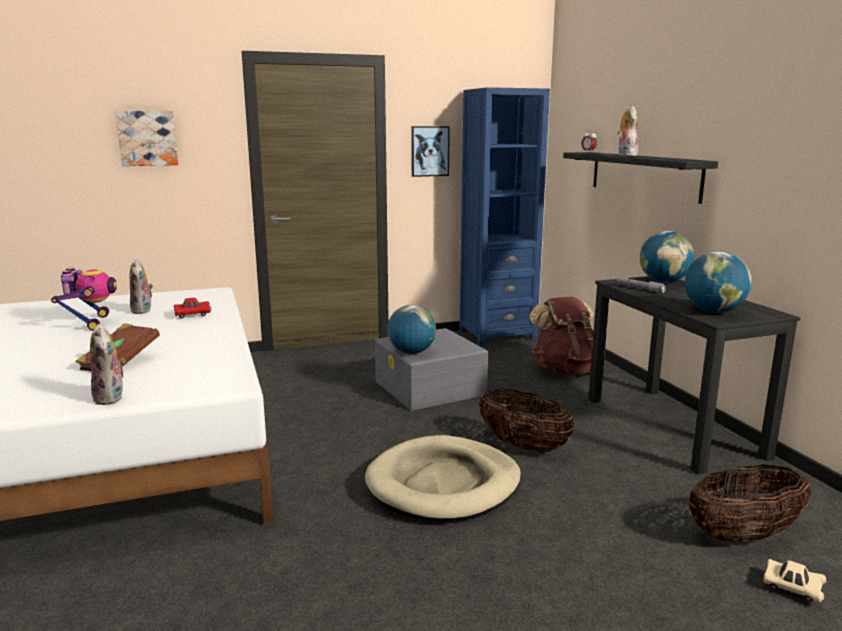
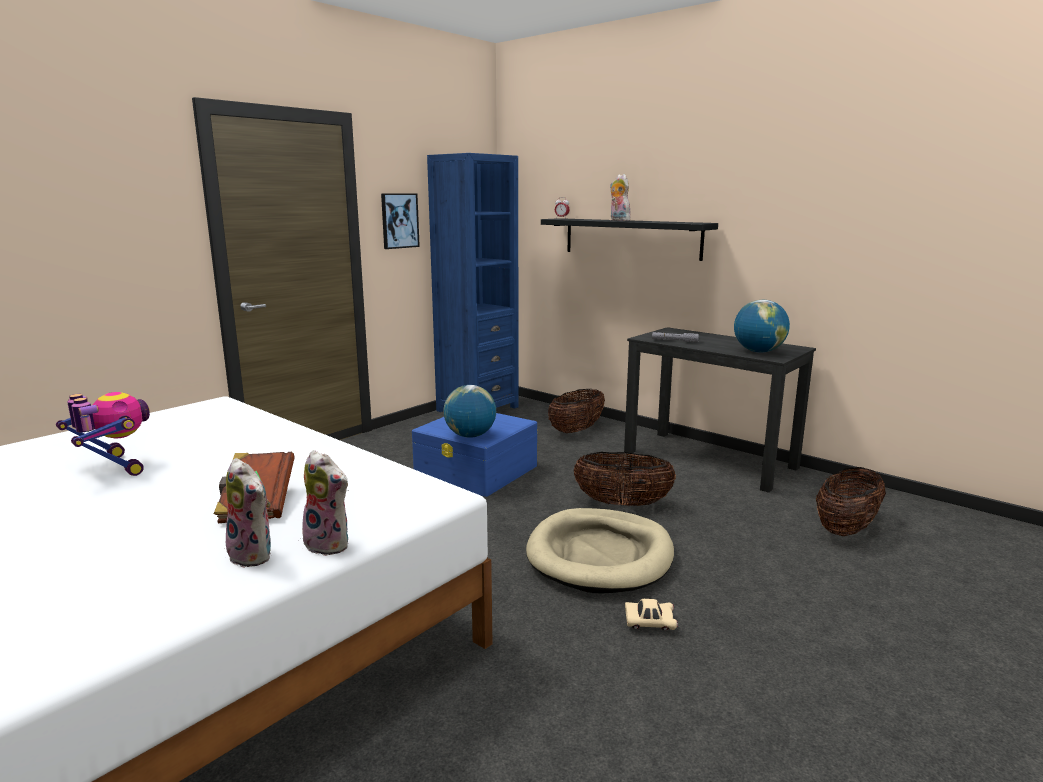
camera: 30 degrees left, 0 degrees up
(143, 311) = (162, 440): plush toy -> plush toy (255, 555)
(147, 138) = (74, 209): picture -> none
(192, 315) = (244, 434): red toy car -> none
(430, 388) = (477, 471): grey storage box -> blue storage box
(566, 370) = (576, 430): brown backpack -> basket
(664, 282) = (679, 333): globe -> none
(792, 588) = (913, 556): beige toy car -> beige toy car (649, 623)

